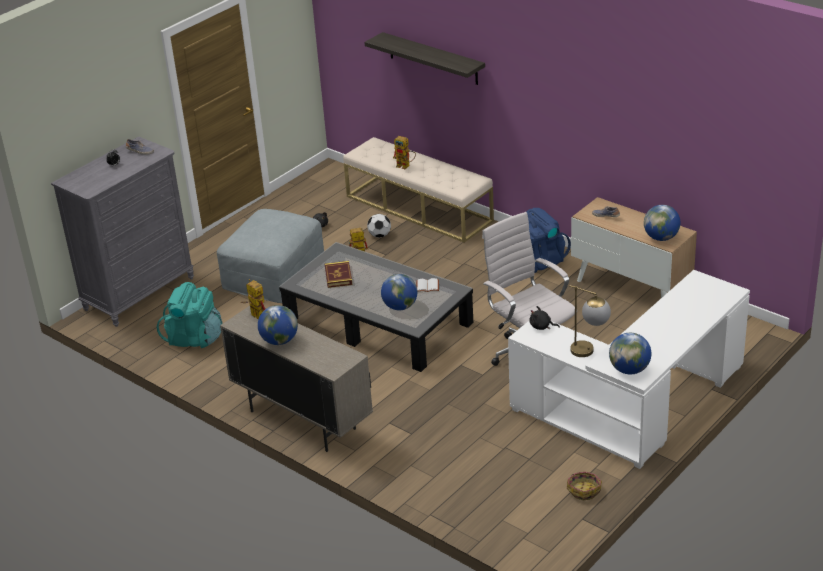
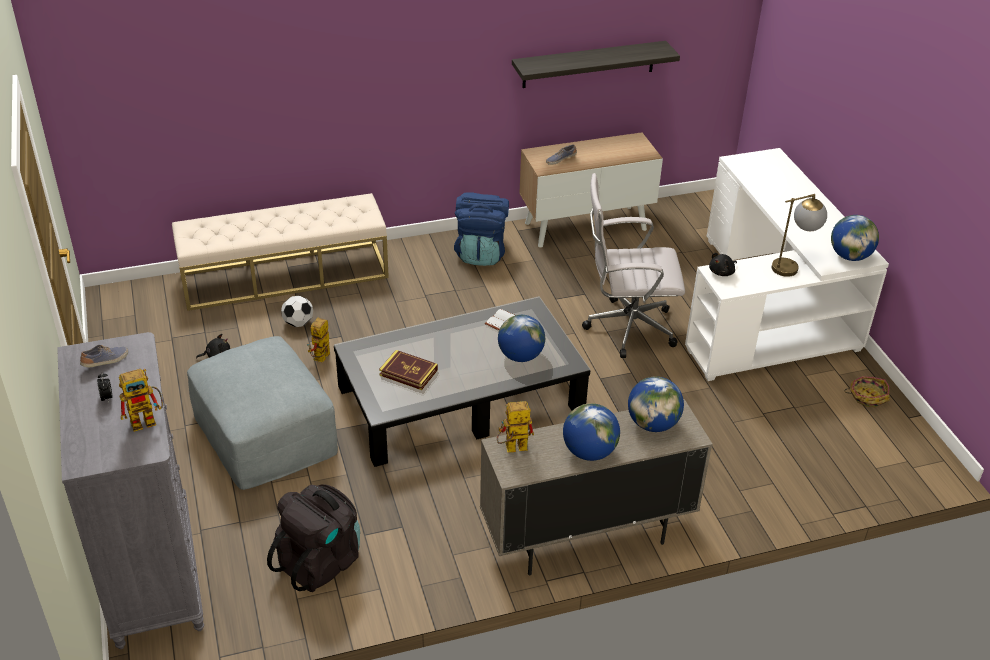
camera: 60 degrees left, 5 degrees up
(194, 338) = (320, 561): turquoise backpack -> black backpack
(406, 166) = (271, 228): toy robot -> toy robot (148, 419)
(433, 59) = (269, 75): shelf -> shelf (589, 64)
(661, 238) = (632, 151): globe -> globe (652, 424)

